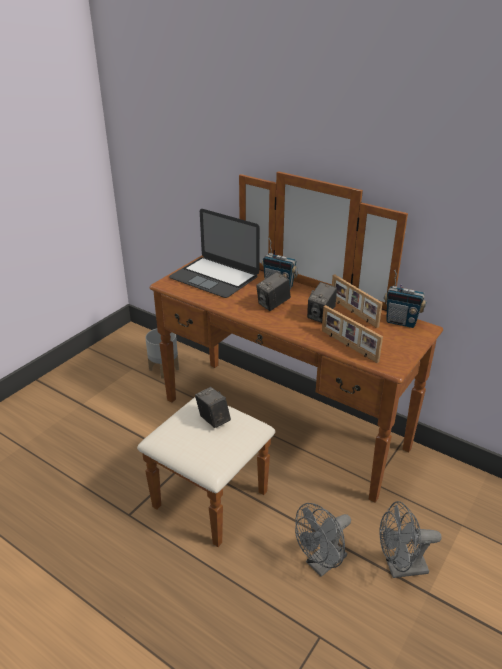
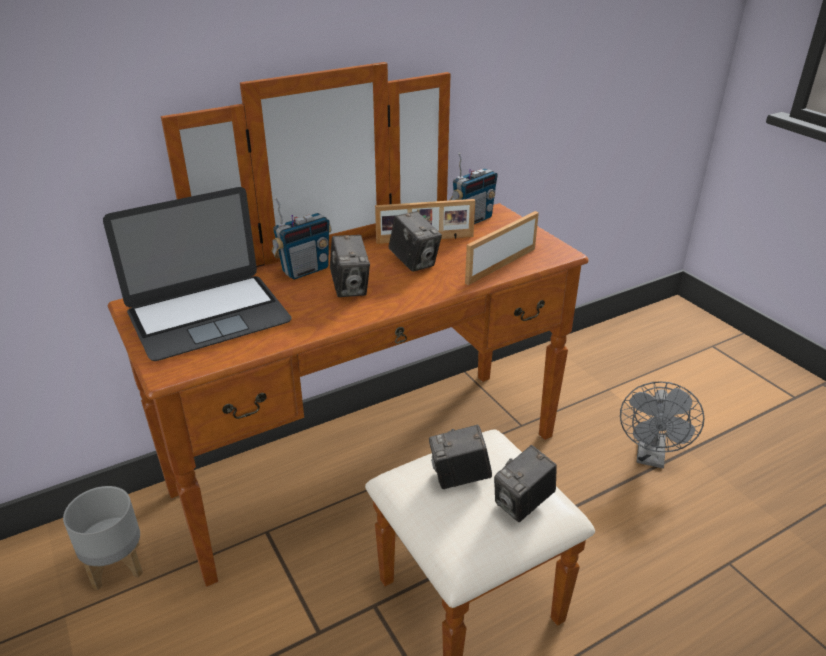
camera: 65 degrees left, 0 degrees up
(207, 449) = (523, 504): none -> camera
(322, 564) = (626, 519): grey fan -> none
(348, 346) = (499, 265): picture frame -> picture frame turned 150 degrees clockwise

